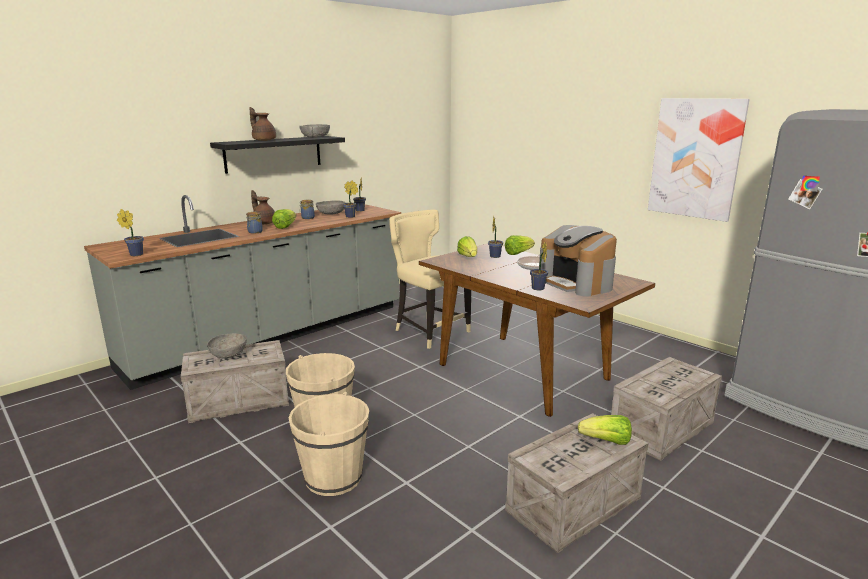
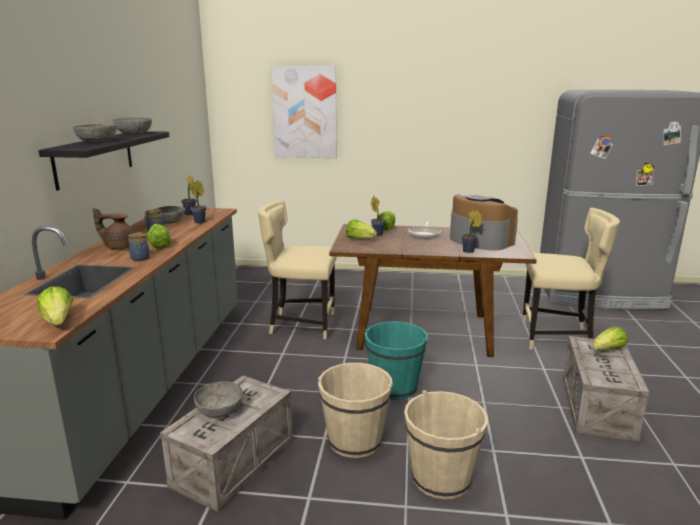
camera: 40 degrees left, 0 degrees up
(135, 254) = (58, 321): potted plant -> lettuce
(263, 140) = (97, 141): brown teapot -> grey bowl
(417, 402) = (394, 387): none -> turquoise bucket
(576, 283) = (479, 241): coffee machine -> coffee machine turned 150 degrees counterclockwise
(661, 429) = (557, 337): crate -> beige chair
(695, 158) = (475, 130): picture -> picture (304, 112)

